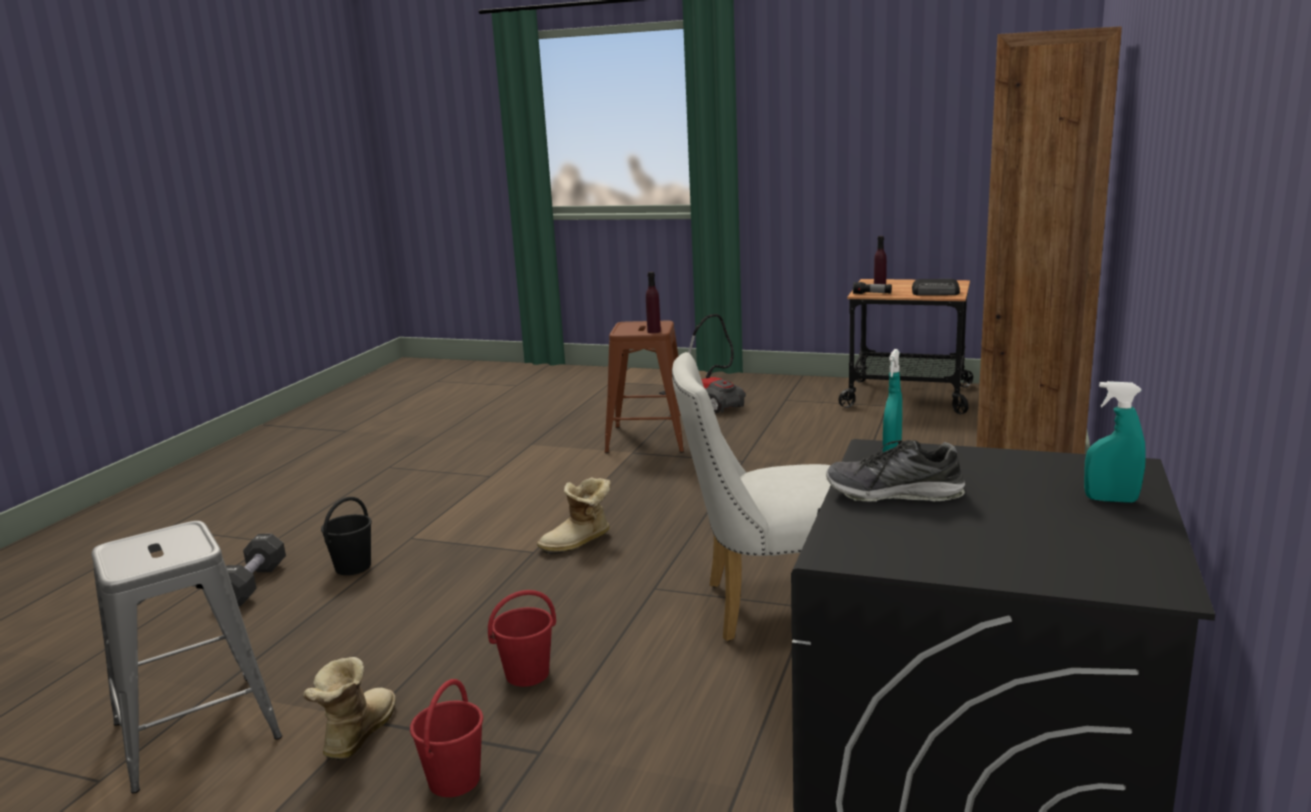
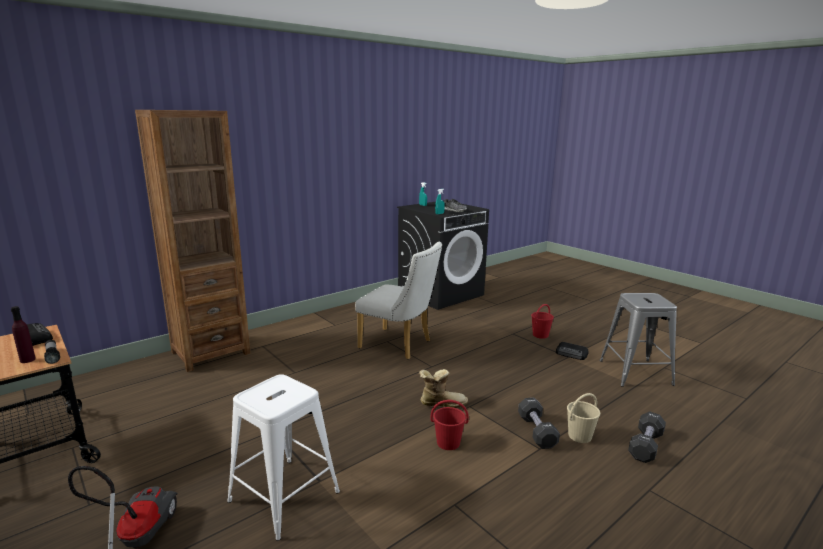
camera: 150 degrees left, 0 degrees up
(353, 567) = (579, 436): black bucket -> beige bucket
(355, 734) = (572, 354): boot -> radio
(418, 553) = (536, 431): none -> black dumbbell
(526, 674) = (506, 353): red bucket -> red bucket (448, 443)
(648, 439) = (284, 496): brown stool -> white stool
(654, 331) = (283, 380): purple bottle -> none

